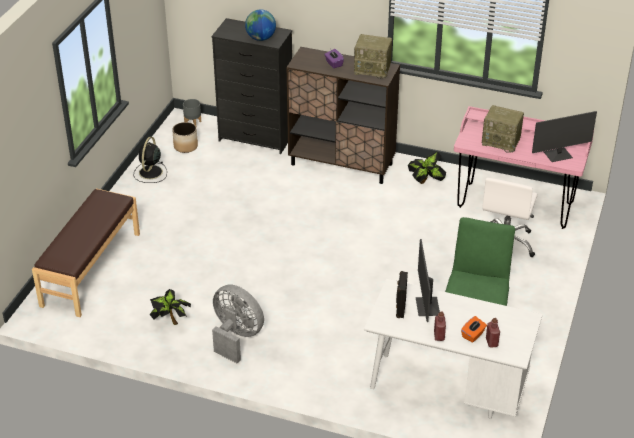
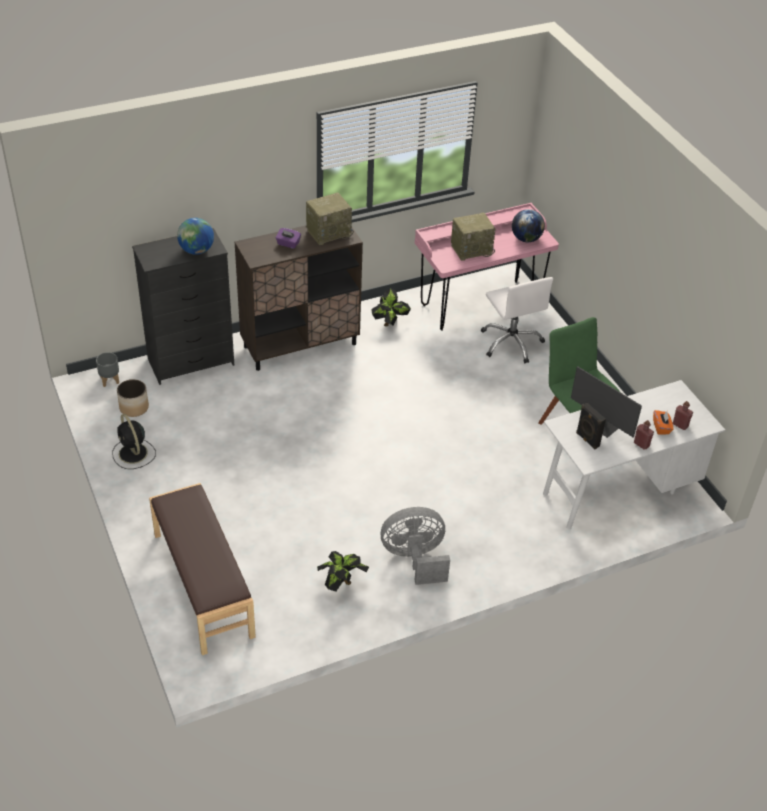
camera: 45 degrees left, 5 degrees up
(558, 155) = (526, 239): monitor -> globe

